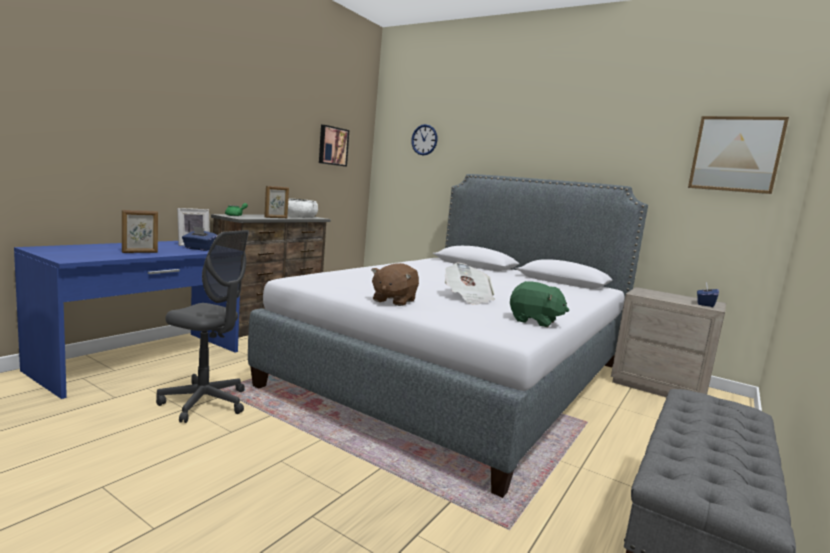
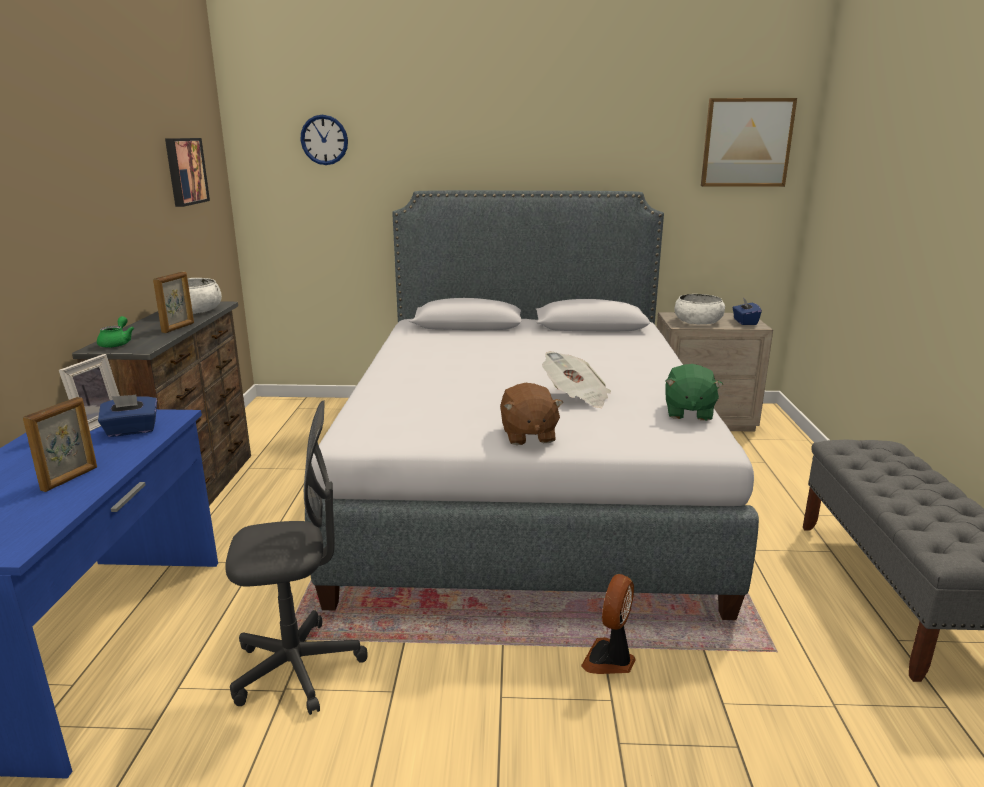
camera: 30 degrees left, 10 degrees up
(374, 475) = (610, 660): none -> fan
(534, 321) = (688, 412): green plush toy -> green plush toy turned 105 degrees clockwise
(660, 296) = (698, 321): none -> white bowl

